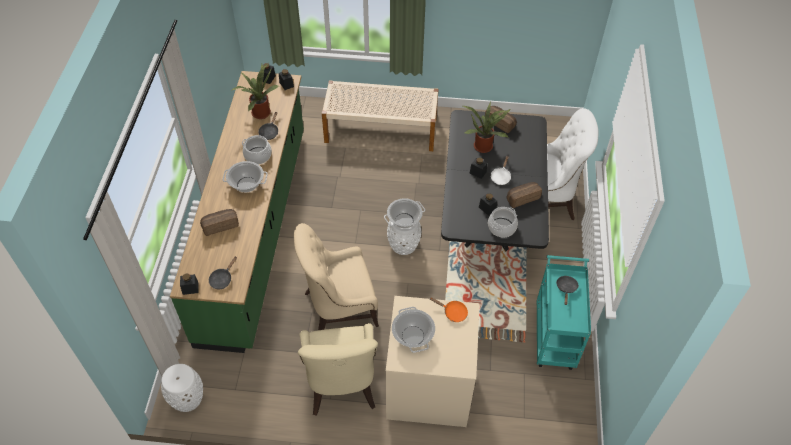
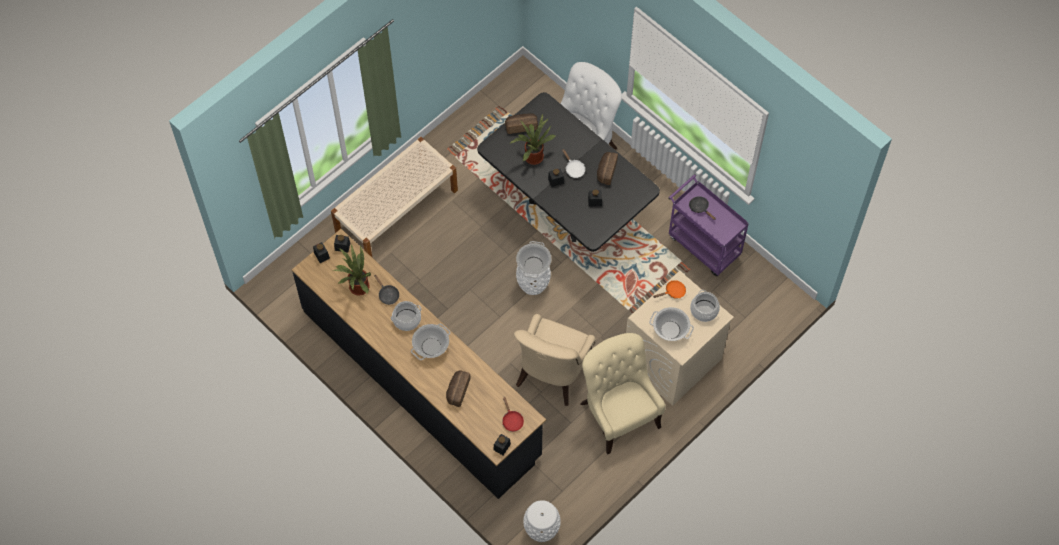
camera: 50 degrees left, 10 degrees up
(222, 279) = (512, 420): black frying pan -> red frying pan
(255, 232) = (421, 382): green counter -> black counter
(341, 382) = (618, 414): beige chair -> beige chair turned 150 degrees counterclockwise
(501, 227) = (620, 206): cooking pot -> cooking pot (704, 310)
(554, 337) = (702, 247): turquoise cart -> purple cart

